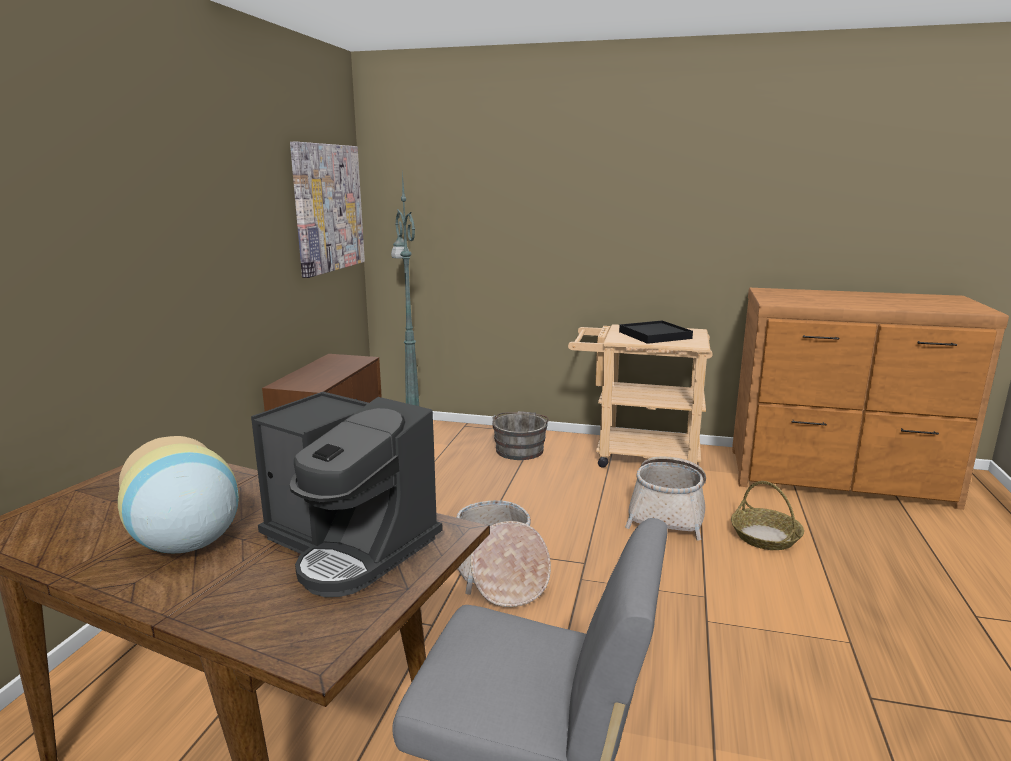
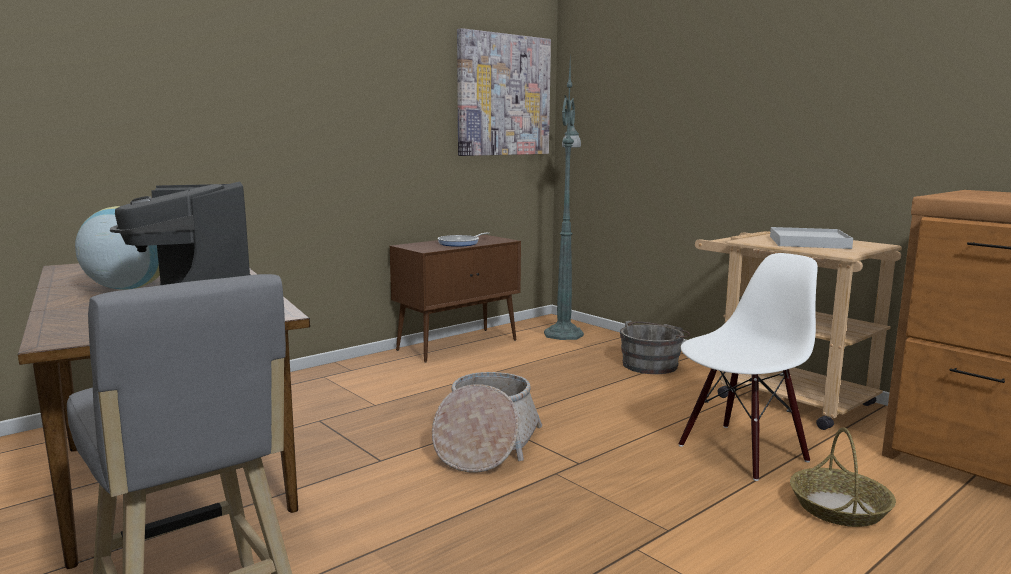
camera: 35 degrees right, 5 degrees down
(331, 371) = (460, 243): none -> frying pan
(655, 335) = (809, 242): black tray -> white tray
(668, 512) = (741, 452): basket -> white chair

